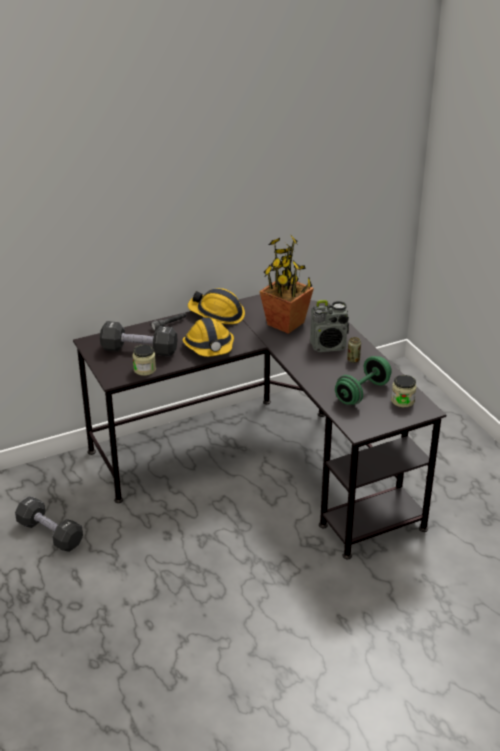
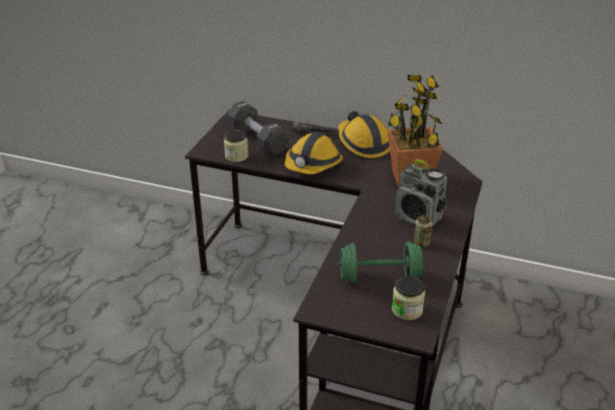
camera: 45 degrees right, 0 degrees up
(50, 533) = (130, 267): black dumbbell -> none

